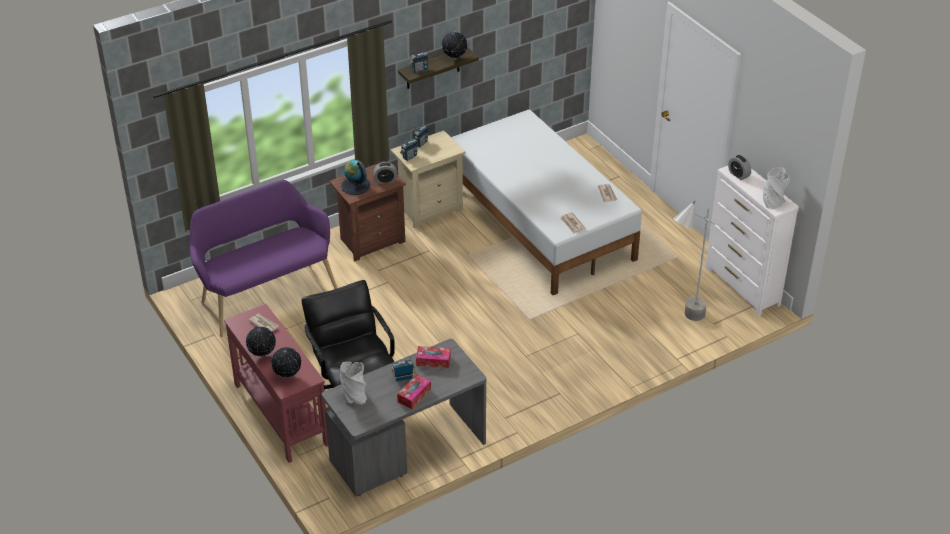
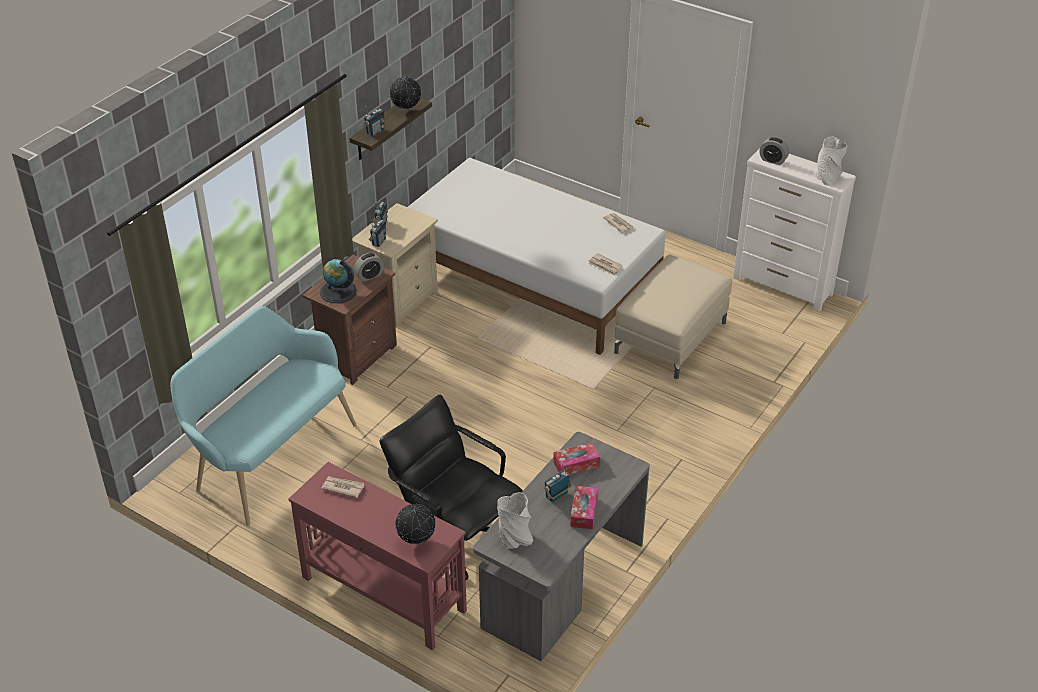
camera: 25 degrees left, 0 degrees up
(262, 355) = (367, 526): globe -> none
(265, 294) = (270, 456): purple bench -> turquoise bench
(618, 299) = (670, 338): none -> beige ottoman
(683, 322) = (752, 341): grey floor lamp -> none

